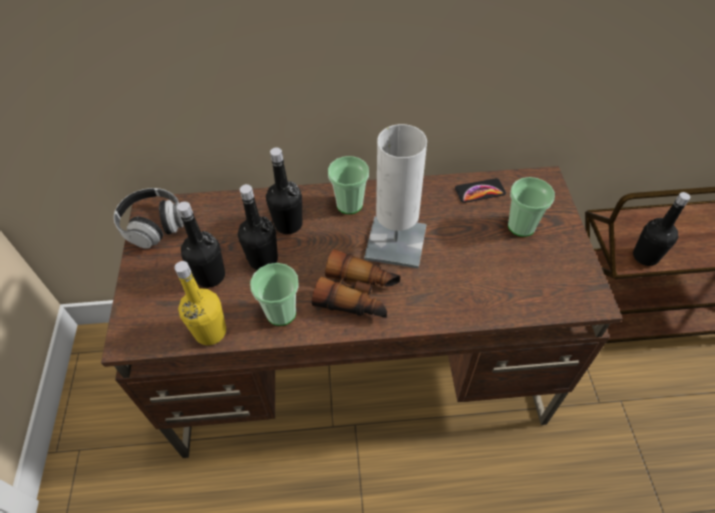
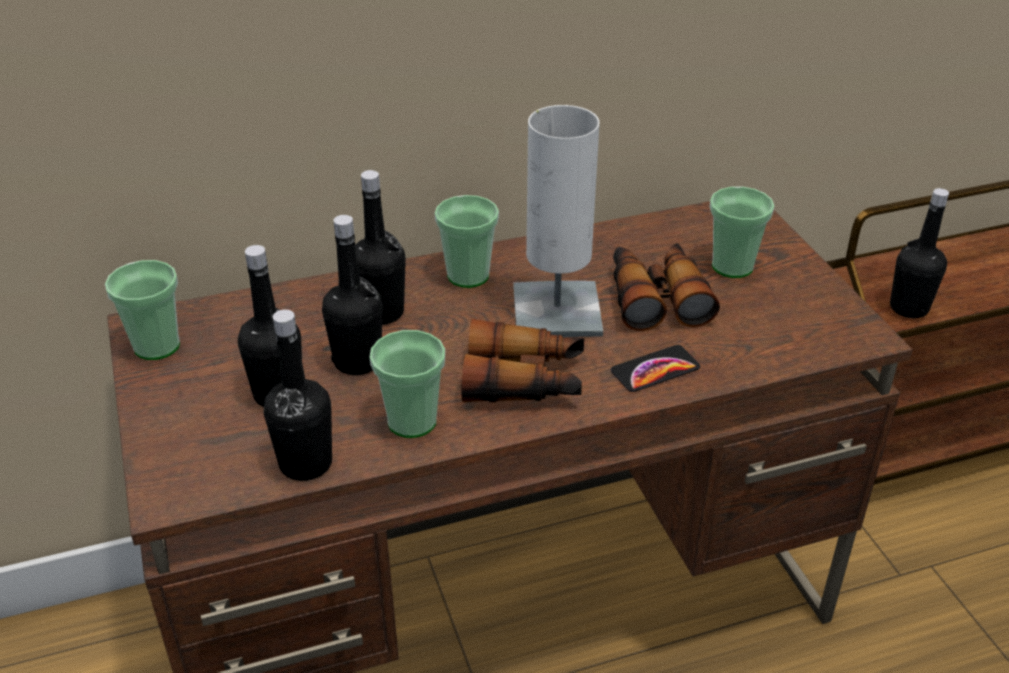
camera: 15 degrees left, 15 degrees down
(153, 226) = (157, 346): headphones -> cup
(210, 332) = (306, 463): yellow bottle -> black bottle
(463, 243) = (656, 297): none -> binoculars
(480, 191) = (657, 234): phone -> phone (655, 370)

